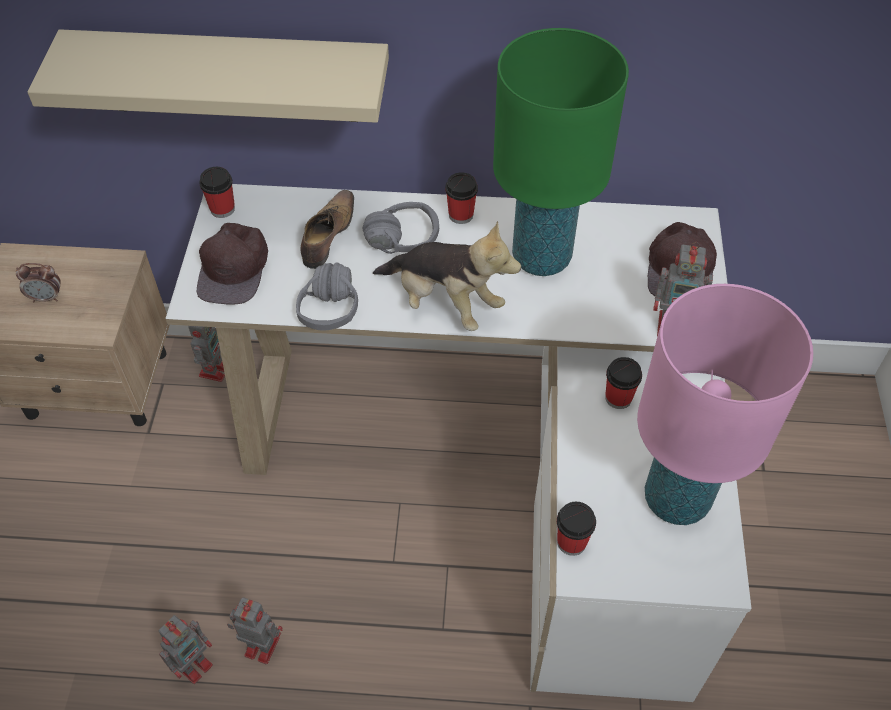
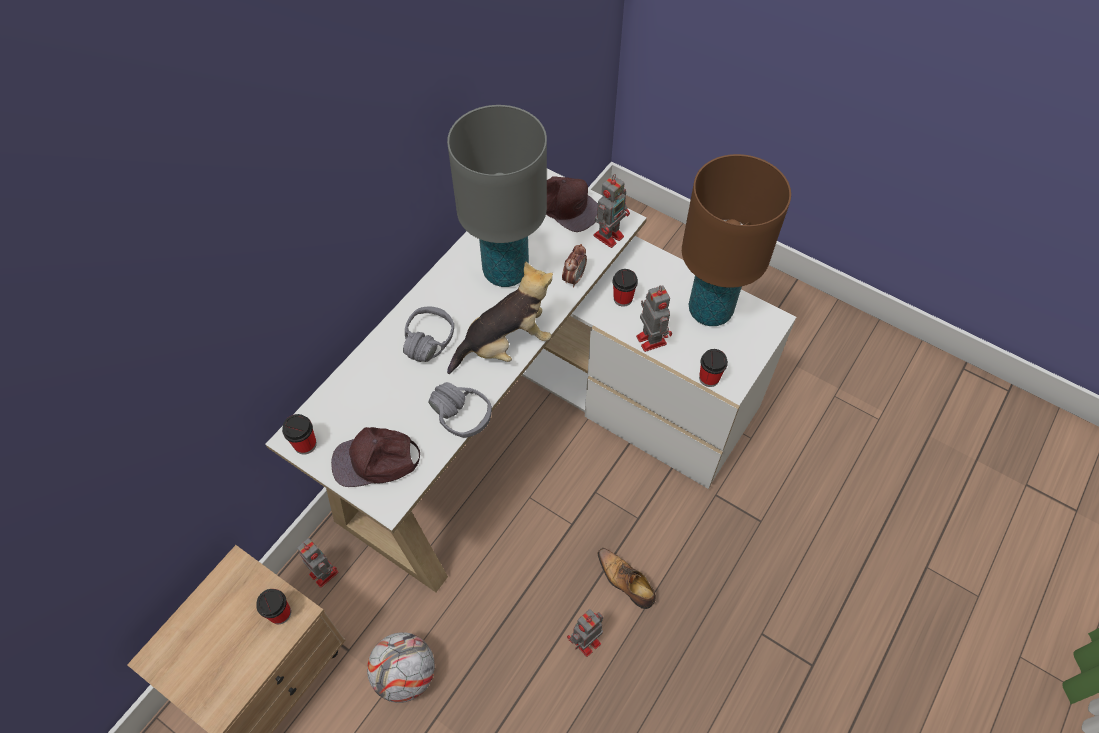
camera: 60 degrees left, 5 degrees up
(47, 297) = (228, 644): alarm clock -> alarm clock (574, 278)
(145, 493) = (405, 675): none -> football
(194, 663) = (573, 695): toy robot -> toy robot (650, 339)
(230, 76) = (252, 349): beige shelf -> none
(234, 268) = (376, 461): brown cap -> brown cap turned 135 degrees clockwise
(328, 235) = (389, 385): shoe -> shoe (625, 581)
(461, 215) = (433, 296): cup -> cup (280, 613)
(542, 257) = (506, 271): green table lamp -> grey table lamp
(677, 499) = (710, 310): pink table lamp -> brown table lamp

